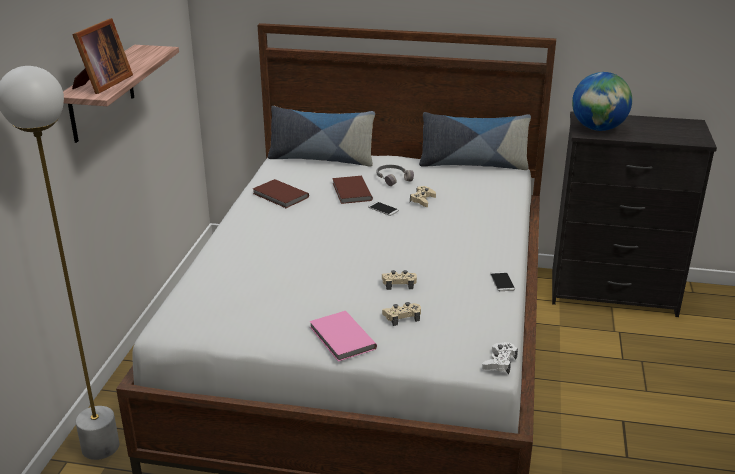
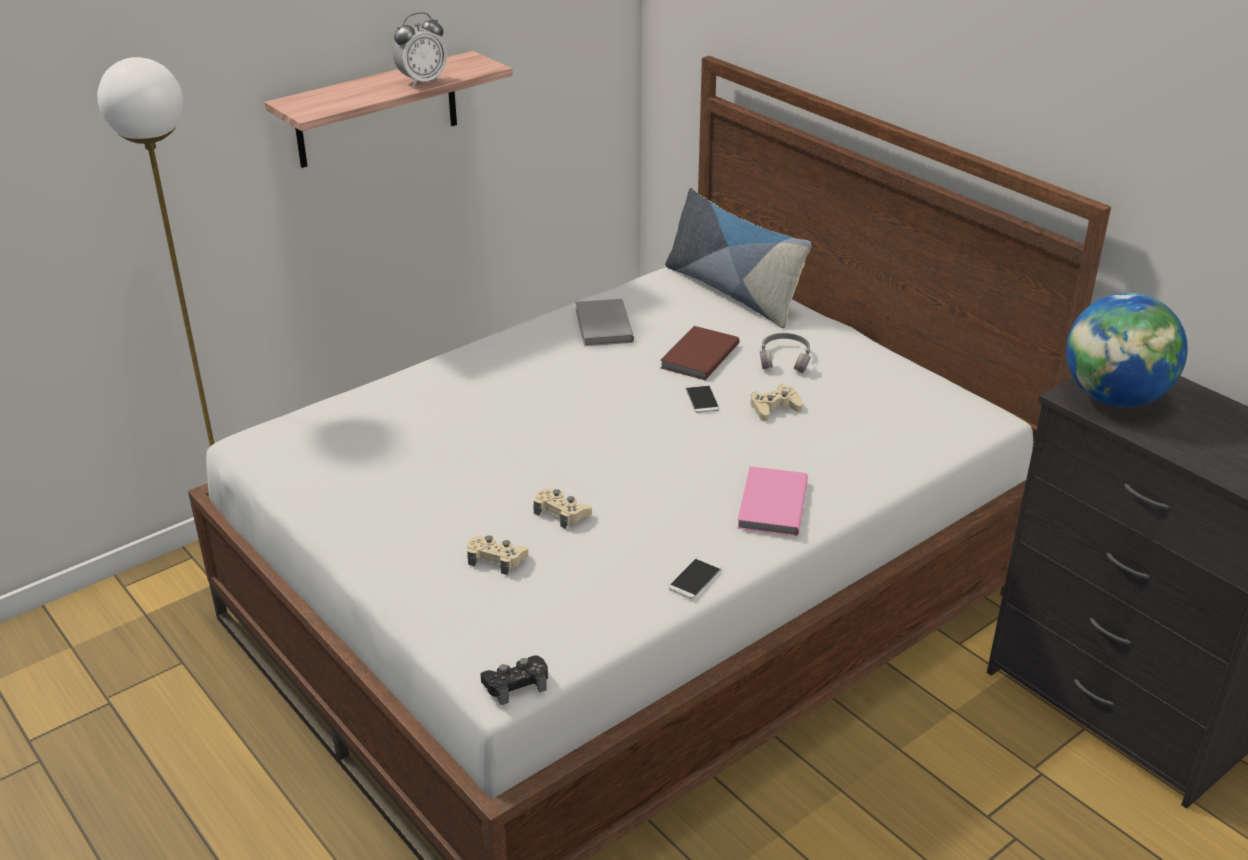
camera: 40 degrees right, 5 degrees up
(102, 84) = (334, 99): picture frame -> none
(139, 64) = (422, 81): none -> alarm clock
(280, 196) = (602, 326): brown book -> grey book
(341, 339) = (390, 549): pink book -> pink book (770, 505)
(473, 164) = (939, 383): pillow -> none
(499, 362) = (516, 684): white game controller -> black game controller

